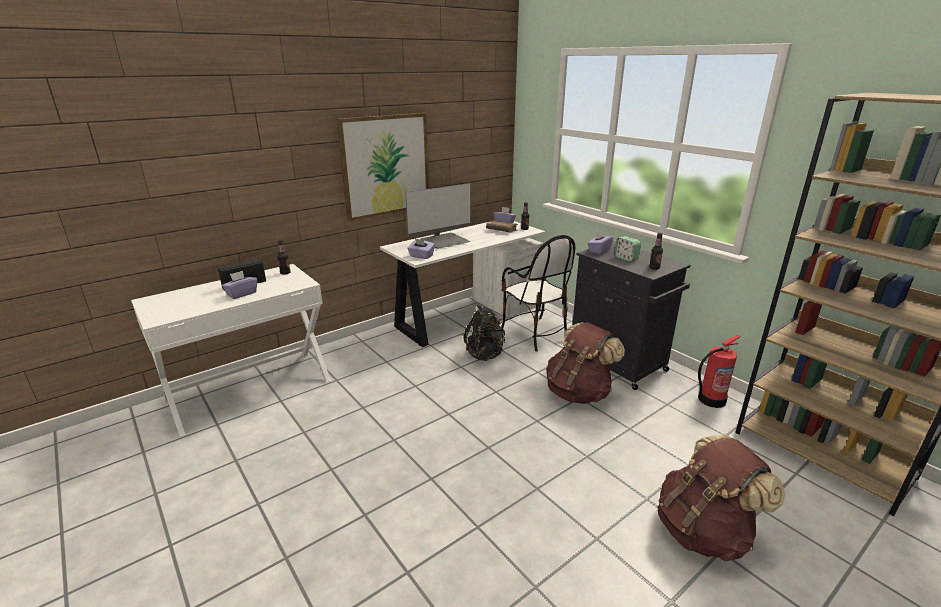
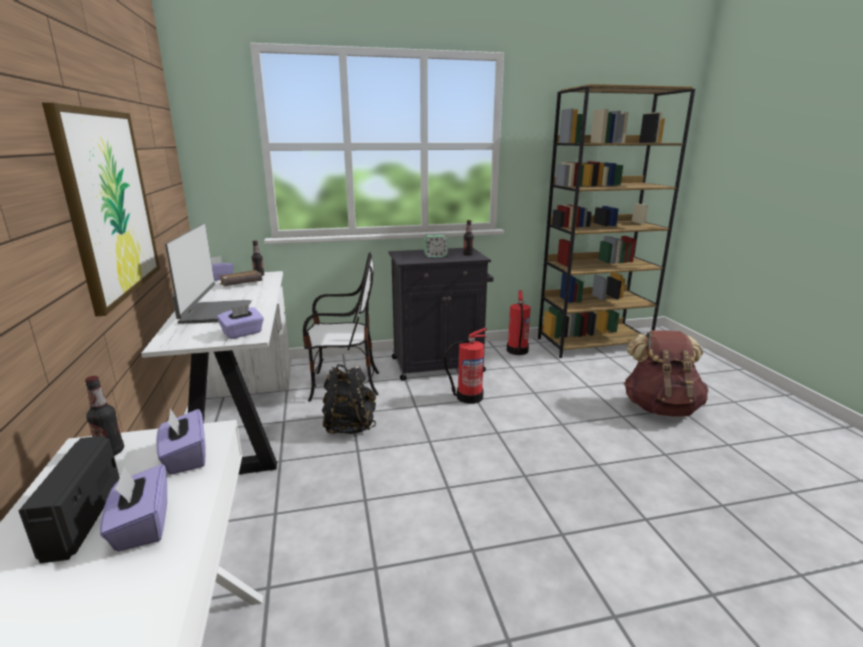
camera: 65 degrees left, 5 degrees down
(578, 393) = (468, 397): brown backpack -> fire extinguisher
(599, 251) = (406, 258): purple tissue box -> purple tissue box (185, 457)

